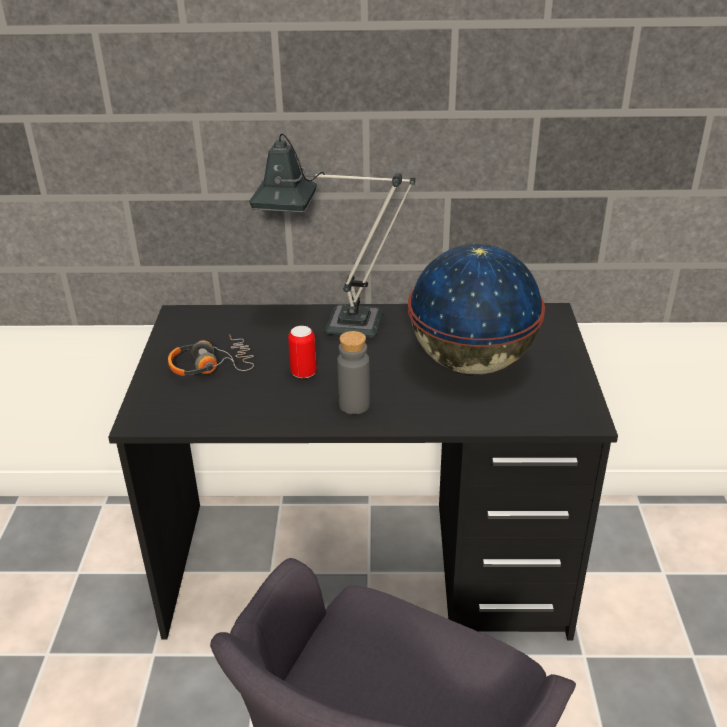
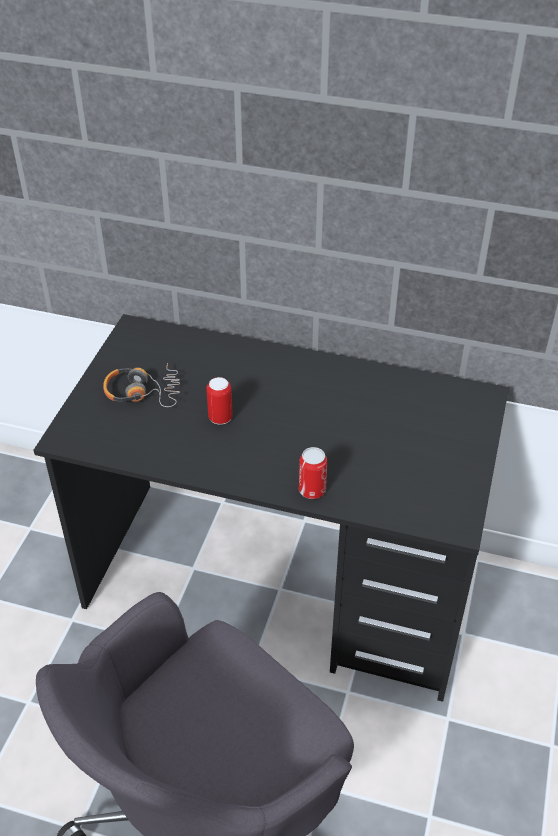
camera: 15 degrees right, 10 degrees up
(338, 323) = (273, 368): table lamp -> none
(354, 405) = (251, 463): grey bottle -> none
(428, 417) = (312, 490): none -> can
(471, 363) = (378, 438): globe -> none

